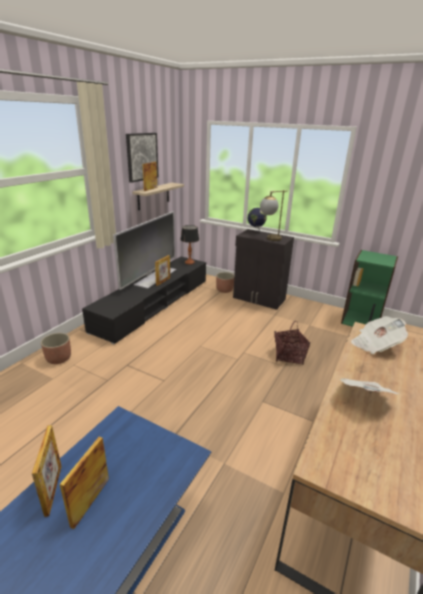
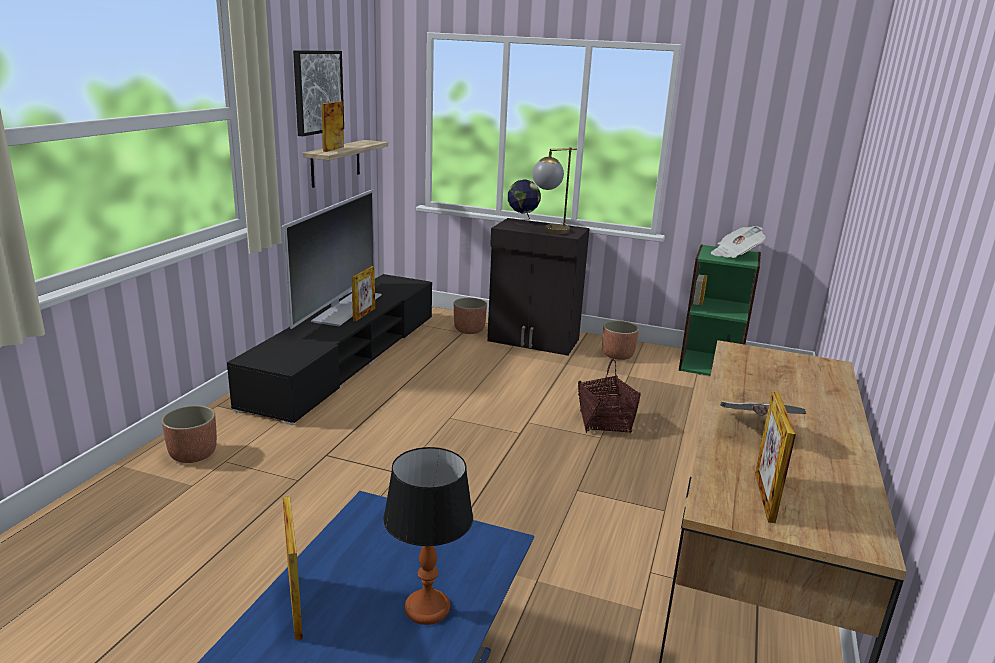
camera: 10 degrees left, 5 degrees down
(90, 501) = (364, 614): picture frame -> picture frame (764, 496)
(189, 262) = (403, 283): table lamp -> table lamp (428, 608)
(306, 311) = (617, 355): none -> planter
(375, 345) = (755, 367): newspaper -> newspaper (735, 255)

